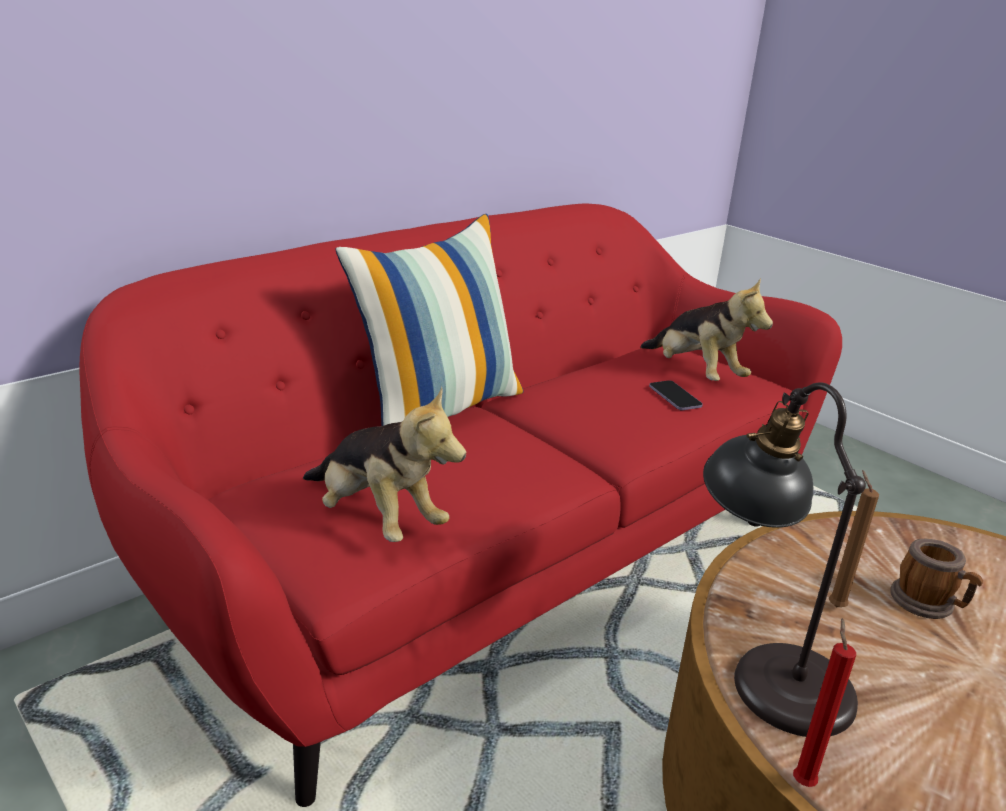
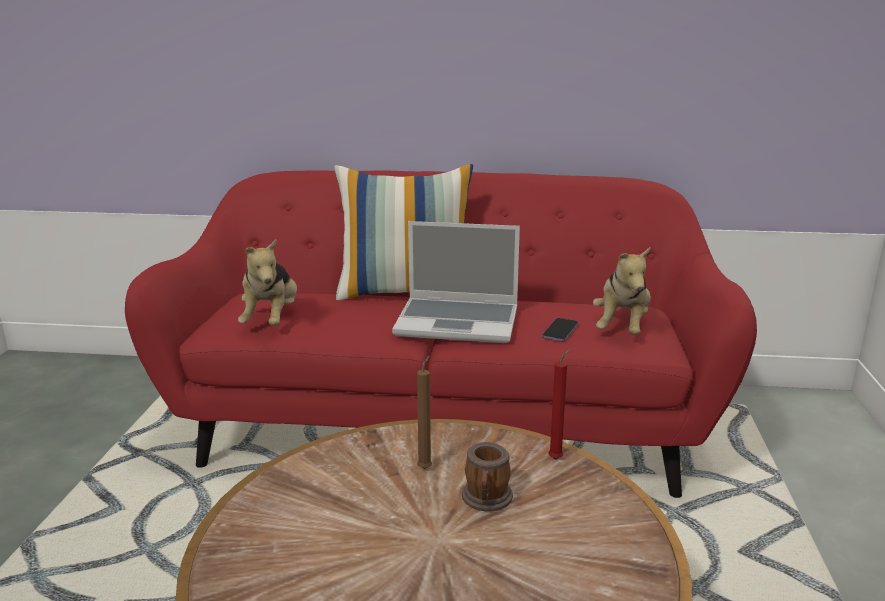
camera: 50 degrees right, 5 degrees down
(580, 425) = (459, 322): none -> laptop
(760, 654) = (332, 458): grey table lamp -> none
(802, 780) = (233, 500): red candle -> red candle (557, 458)

